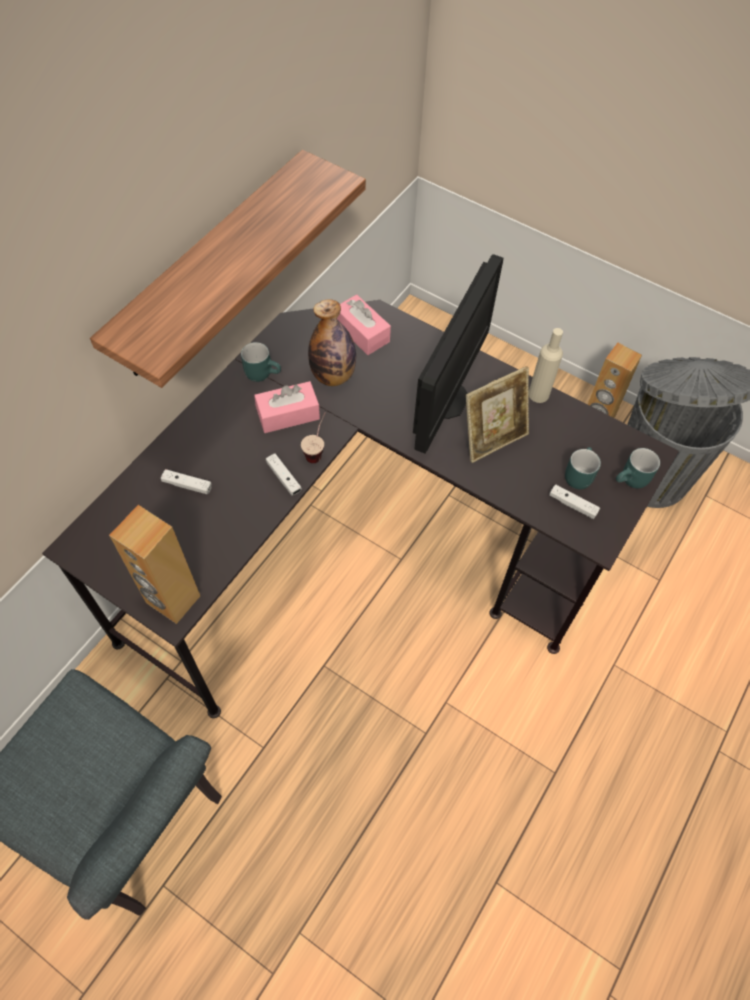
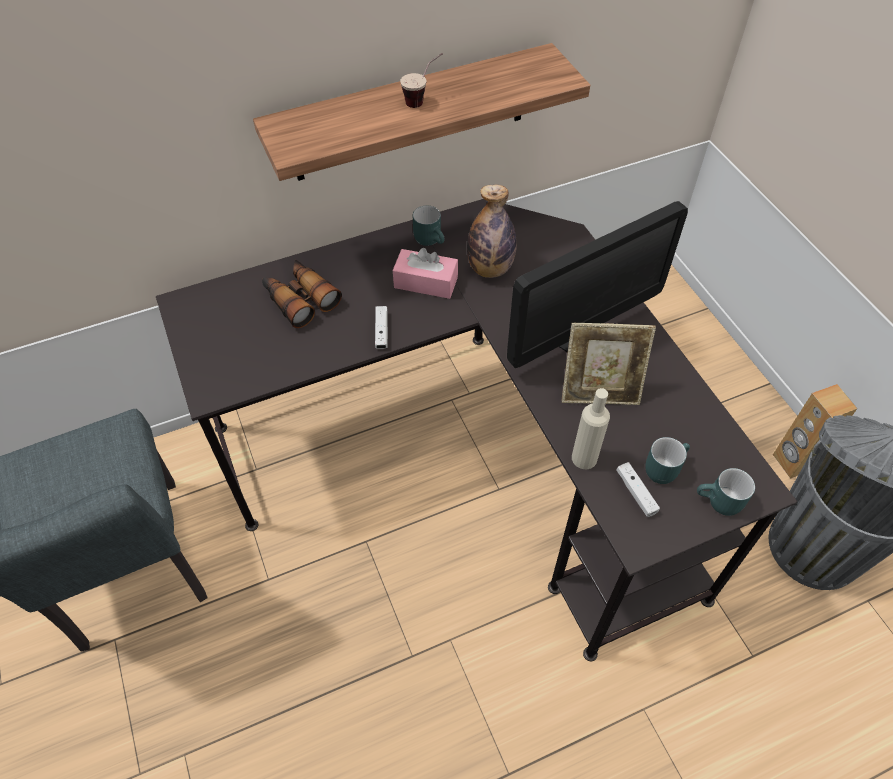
camera: 35 degrees right, 5 degrees down
(172, 600) = (218, 381): brown speaker -> none
(187, 485) = (300, 299): white game controller -> binoculars
(317, 450) = (428, 323): cup -> cup (423, 99)
(362, 332) = (544, 244): pink tissue box -> none
(538, 394) = (678, 374): beige bottle -> beige bottle (584, 458)

